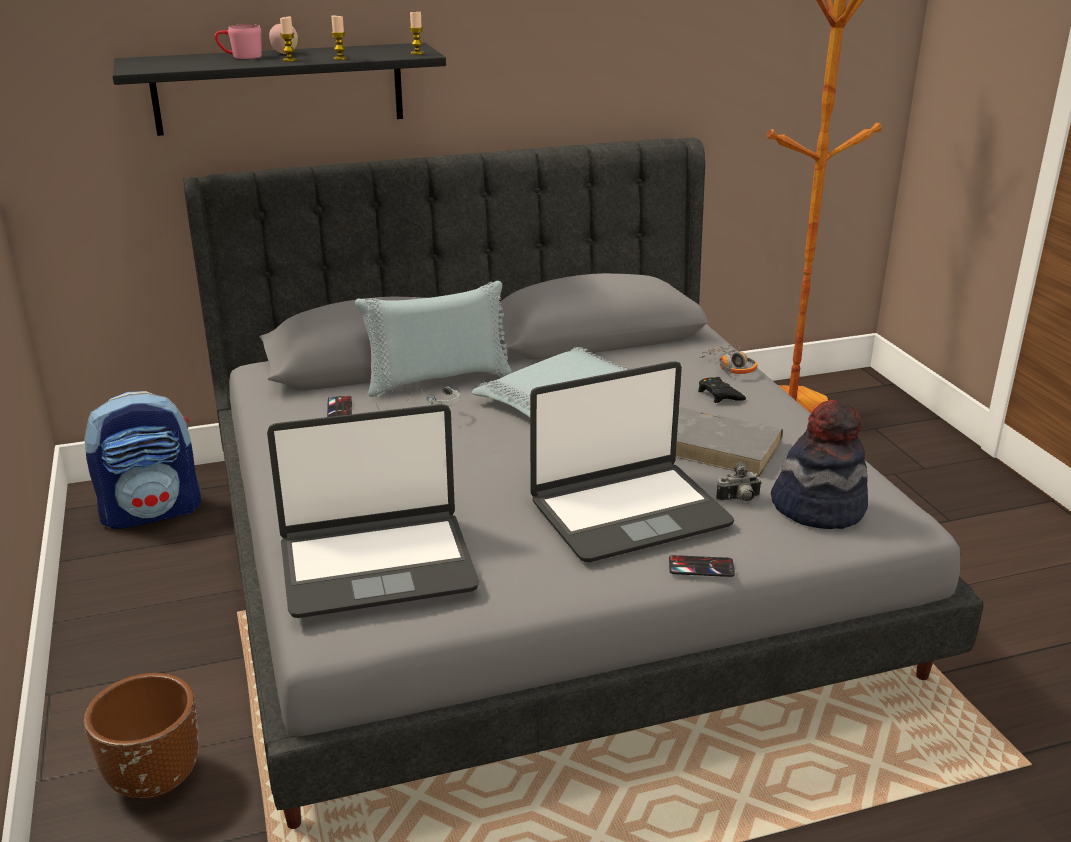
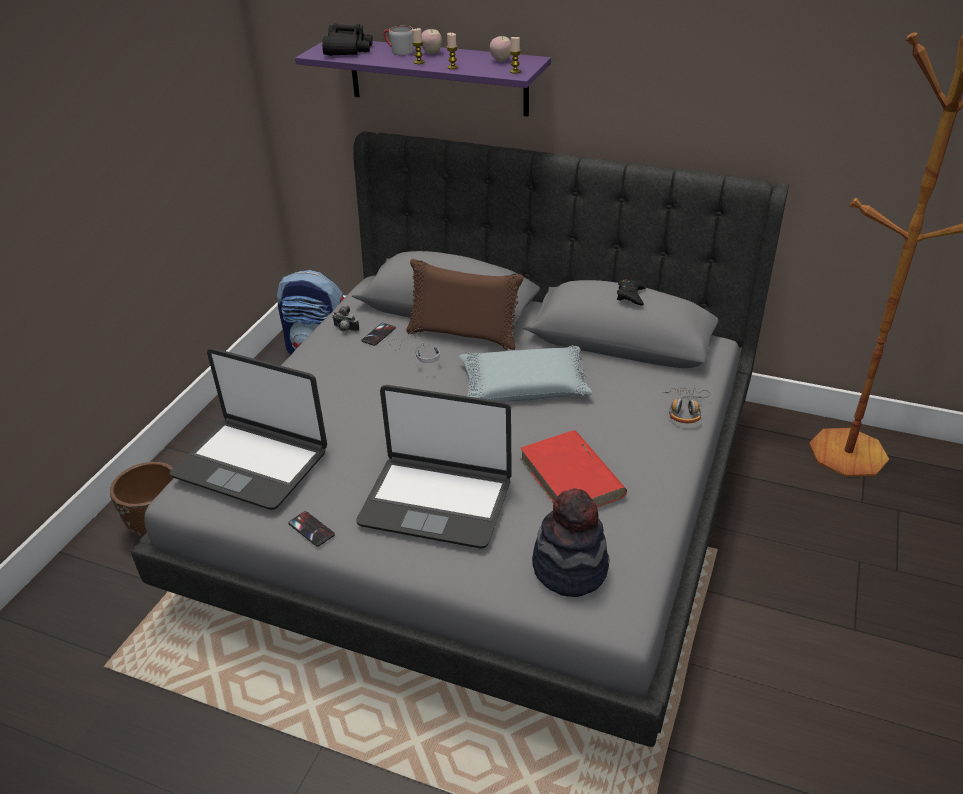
camera: 40 degrees right, 10 degrees up
(170, 62) = (347, 49): none -> black binoculars
(240, 56) = (398, 51): pink mug -> grey mug
(279, 88) = (437, 76): black shelf -> purple shelf
(380, 49) = (501, 60): none -> apple
(437, 380) = (464, 335): blue pillow -> brown pillow
(701, 567) = (424, 569): phone -> phone (311, 529)
(717, 446) = (572, 478): grey book -> red book
(719, 395) = (638, 433): black game controller -> black game controller (630, 296)
(739, 500) = (524, 531): camera -> camera (345, 329)

